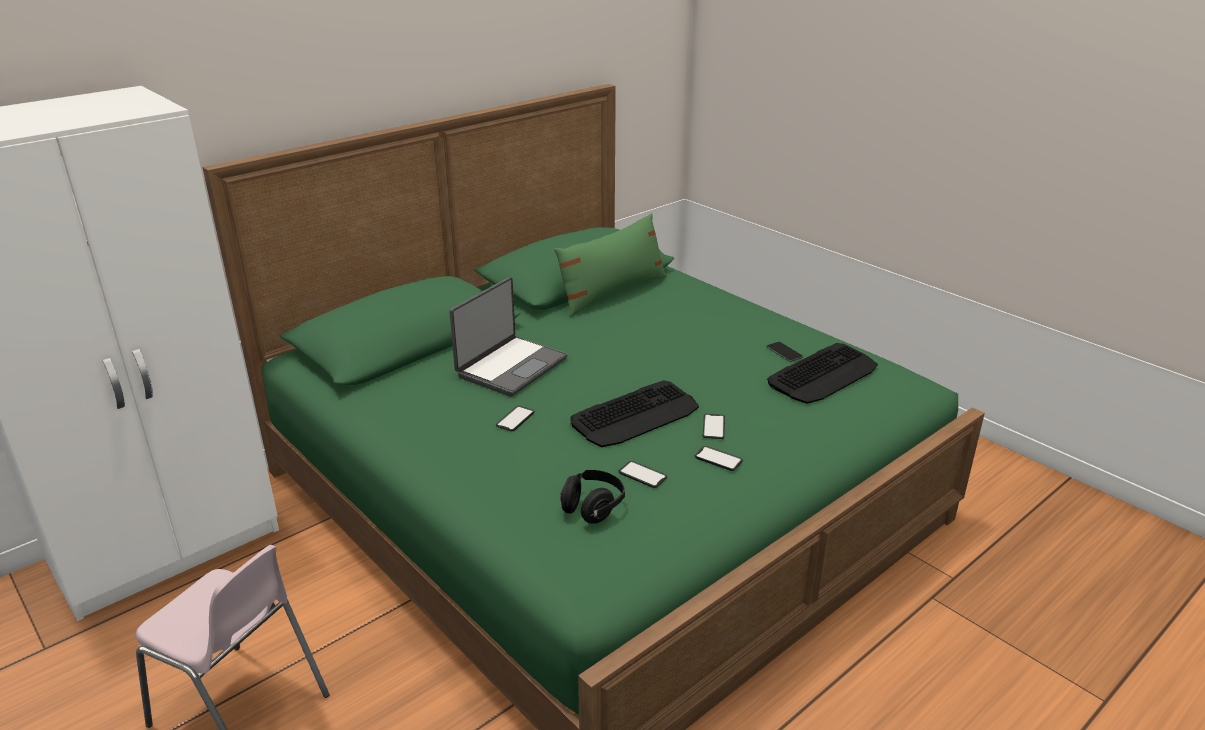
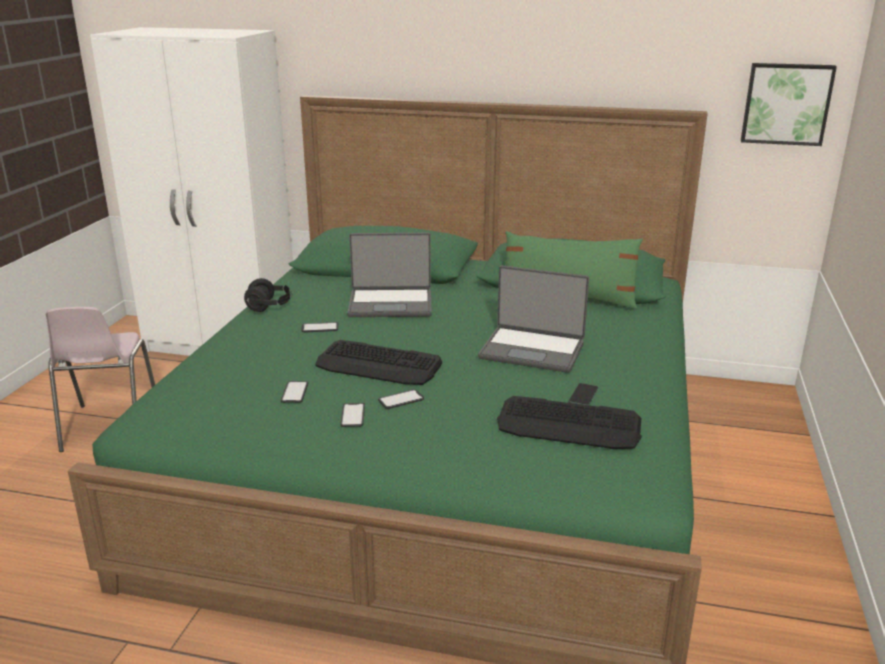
camera: 55 degrees right, 5 degrees down
(592, 507) = (233, 388): black headphones -> black headphones (270, 307)
(654, 64) = (786, 103): none -> picture
(689, 341) = (532, 350): none -> laptop

